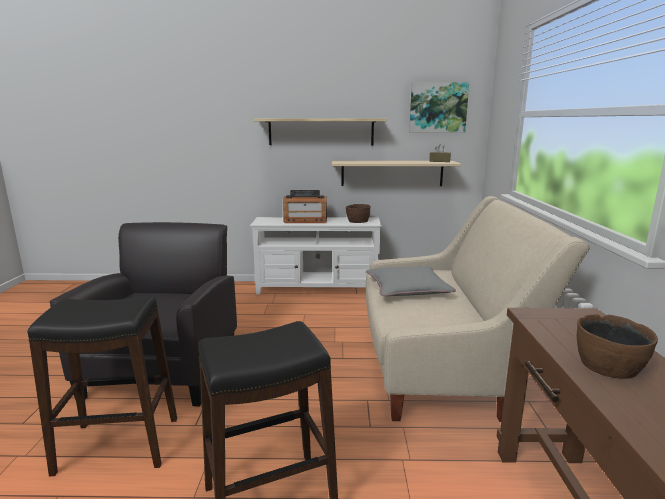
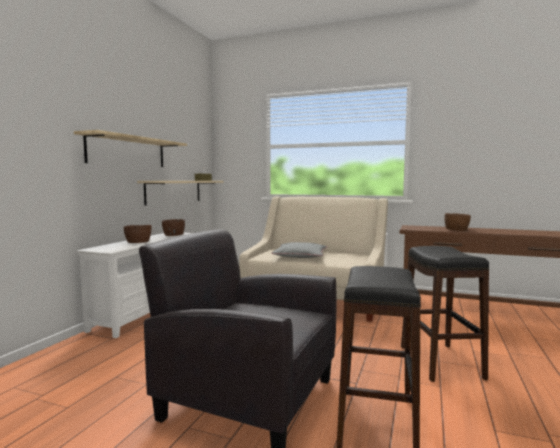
camera: 70 degrees left, 10 degrees down
(305, 220) = (138, 242): radio -> brown bowl
(438, 107) = (193, 139): picture -> none

